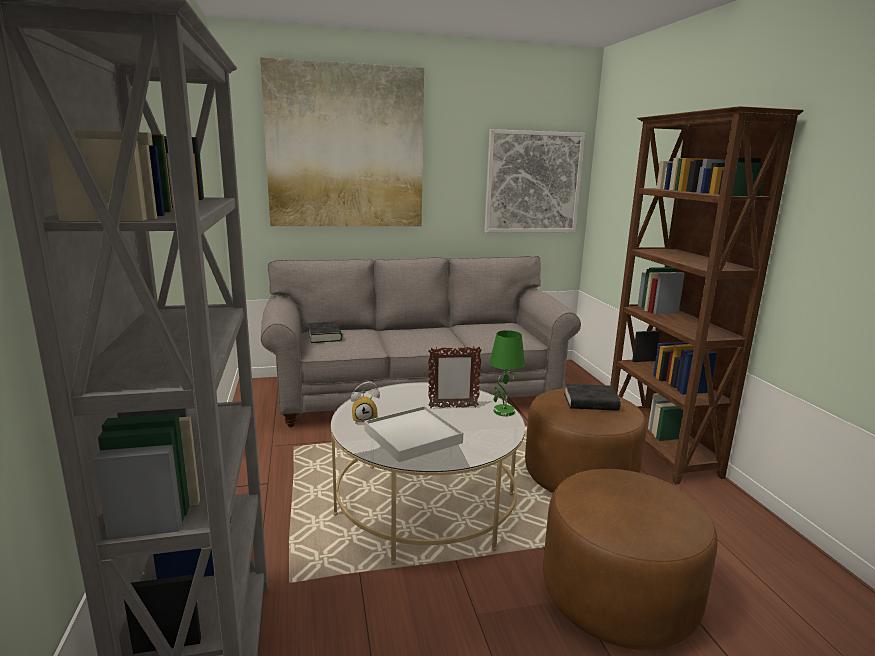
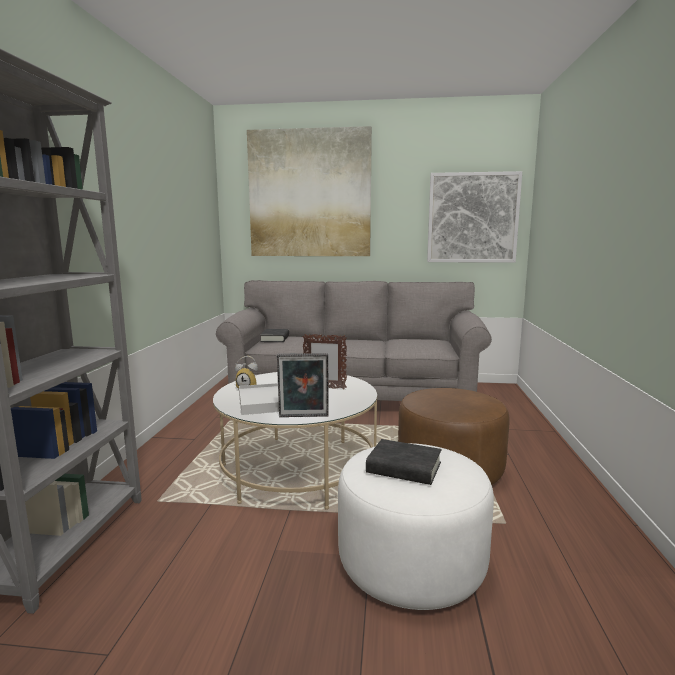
camera: 20 degrees right, 5 degrees down
(472, 455) = (303, 417): none -> picture frame
(503, 411) = (364, 394): green table lamp -> none
(590, 402) = (457, 397): black book -> black book (404, 468)
(618, 596) = (411, 564): brown ottoman -> white ottoman
(659, 448) = (551, 459): brown bookcase -> none

